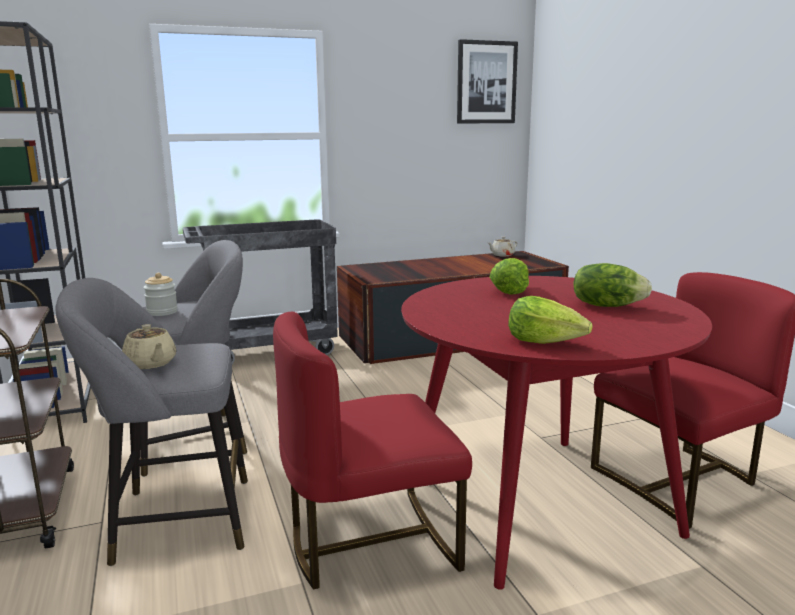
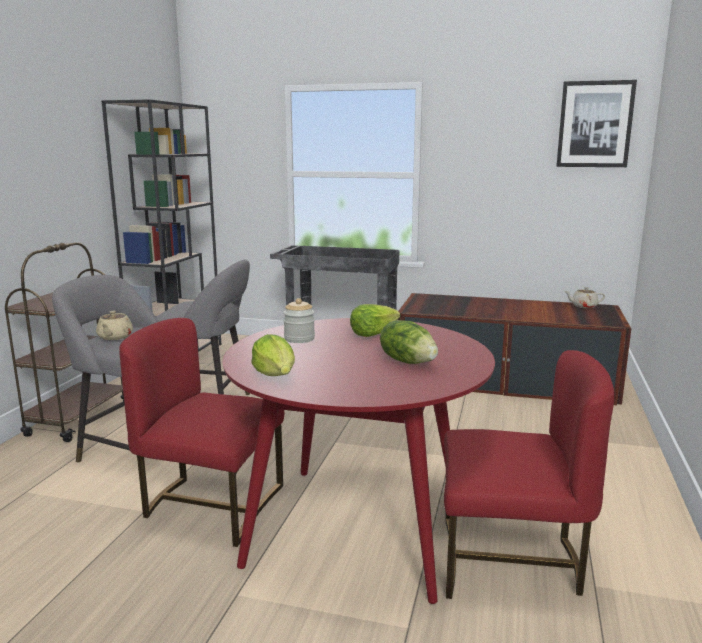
camera: 35 degrees right, 0 degrees up
(162, 312) = (188, 306): jar -> jar (299, 339)

